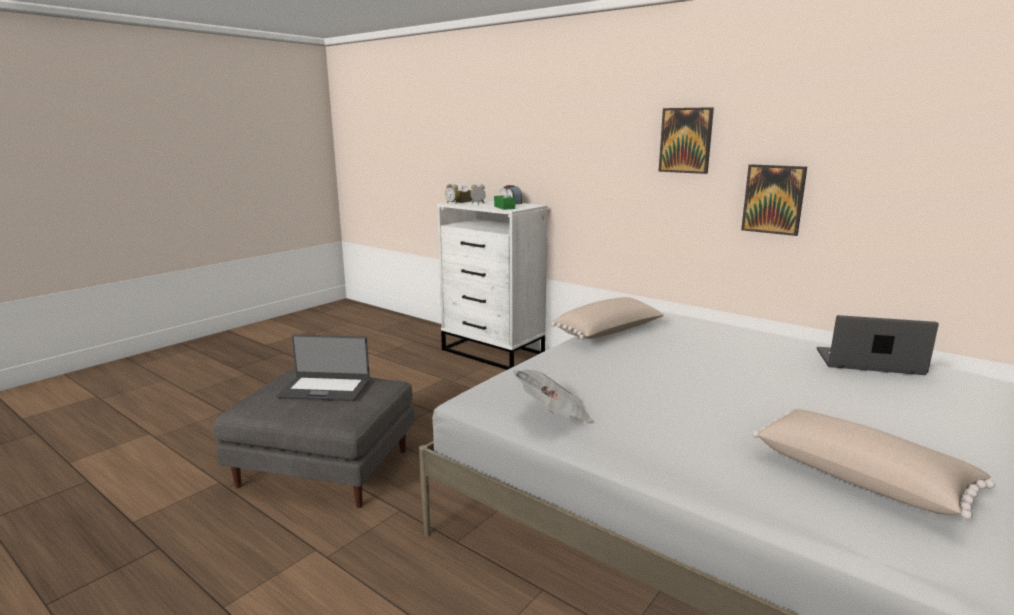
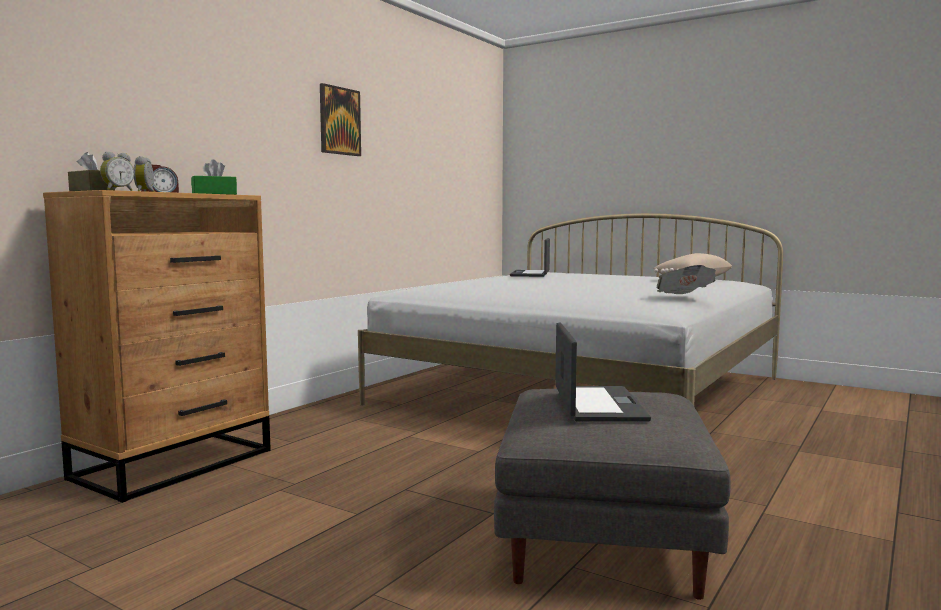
camera: 95 degrees left, 10 degrees down
(493, 352) = (175, 464): white dresser -> brown dresser
(609, 333) = (487, 292): beige pillow -> none
(773, 199) = (399, 180): picture -> none

